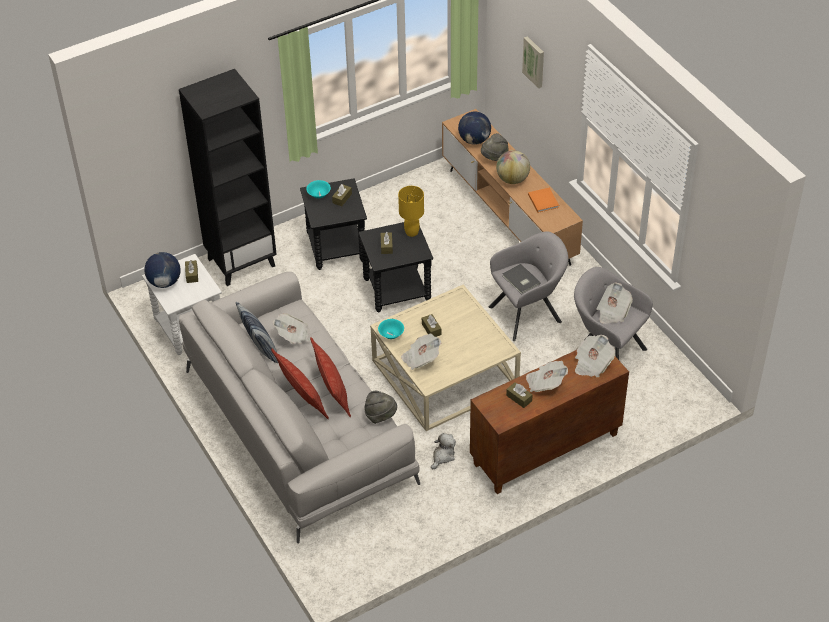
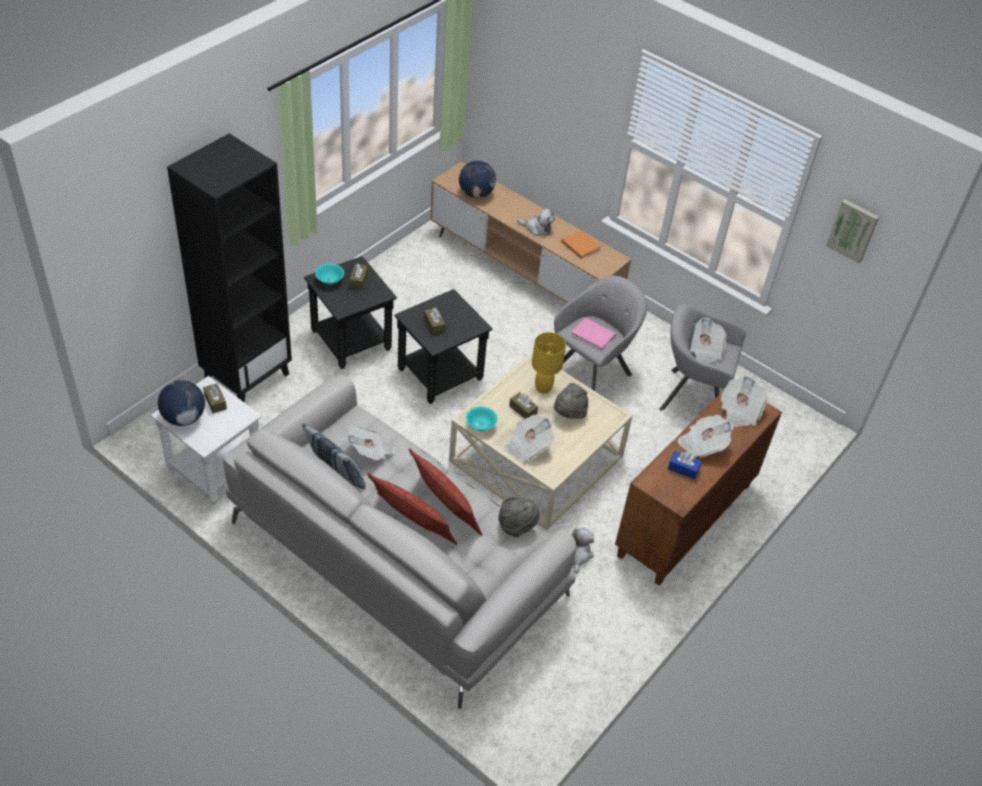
camera: 25 degrees left, 0 degrees up
(412, 232) = (455, 304): yellow table lamp -> yellow table lamp (543, 388)
(494, 158) = (507, 210): grey hat -> grey hat (569, 414)
(512, 179) = (537, 228): globe -> plush toy
(519, 398) = (683, 469): brown tissue box -> blue tissue box
(520, 280) = (593, 336): grey book -> pink book
(534, 61) = (548, 90): picture -> picture (853, 230)

